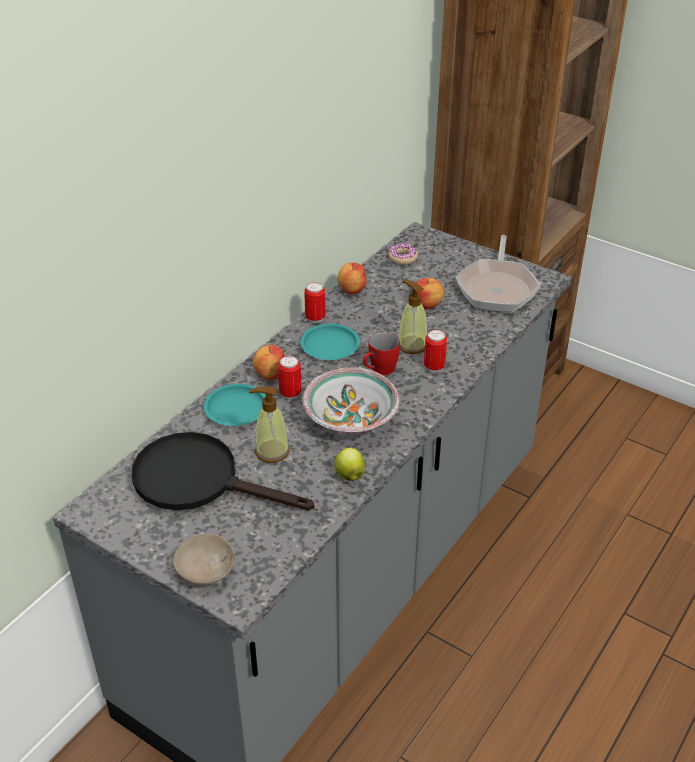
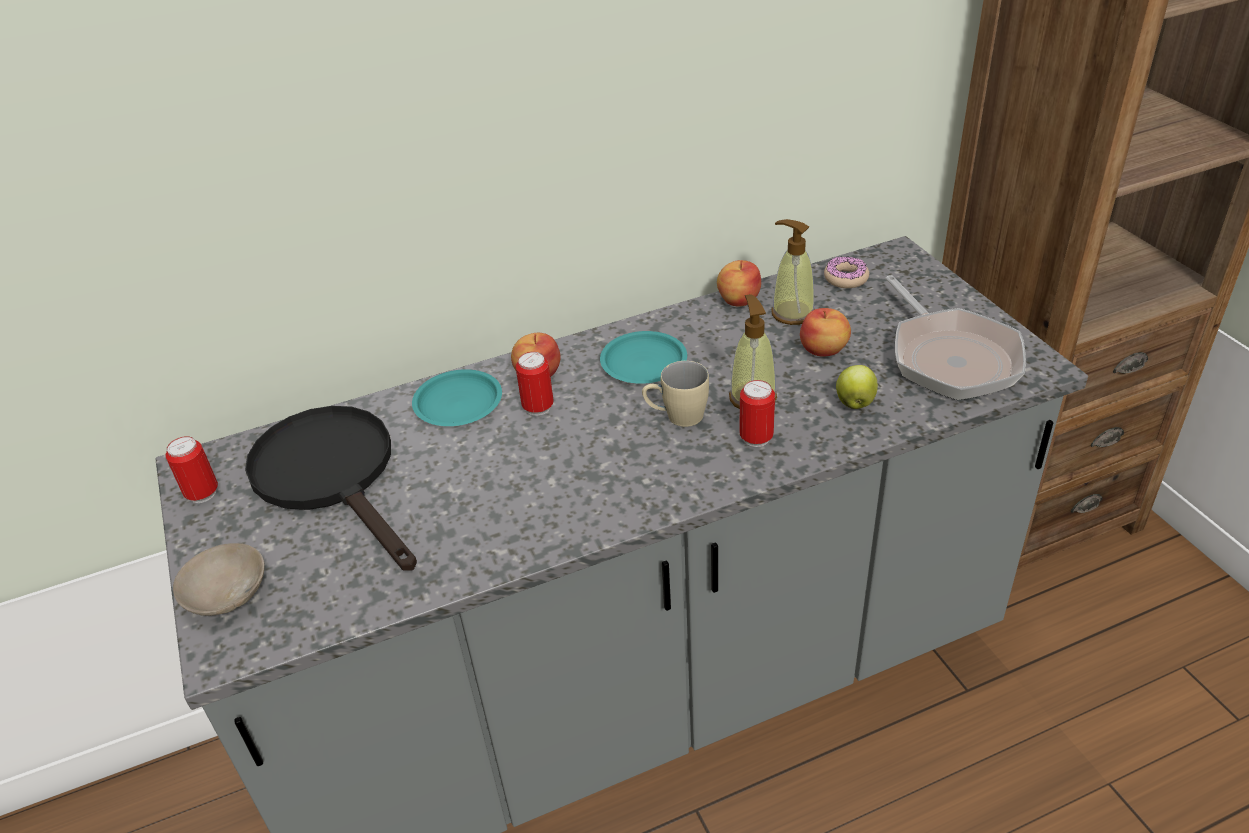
camera: 35 degrees right, 0 degrees up
(272, 451) = (445, 473): soap dispenser -> soap dispenser (792, 313)
(315, 318) = (658, 322): can -> can (202, 493)
(349, 474) = (507, 544): apple -> apple (855, 402)
(351, 418) = (581, 467): bowl -> none
(379, 370) = (676, 417): red mug -> beige mug
(497, 287) = (950, 357): frying pan -> frying pan turned 60 degrees counterclockwise

